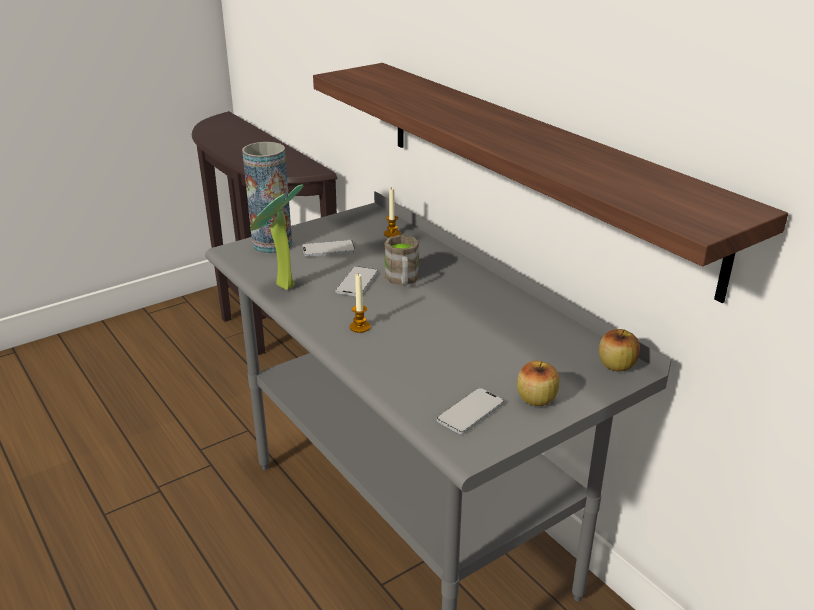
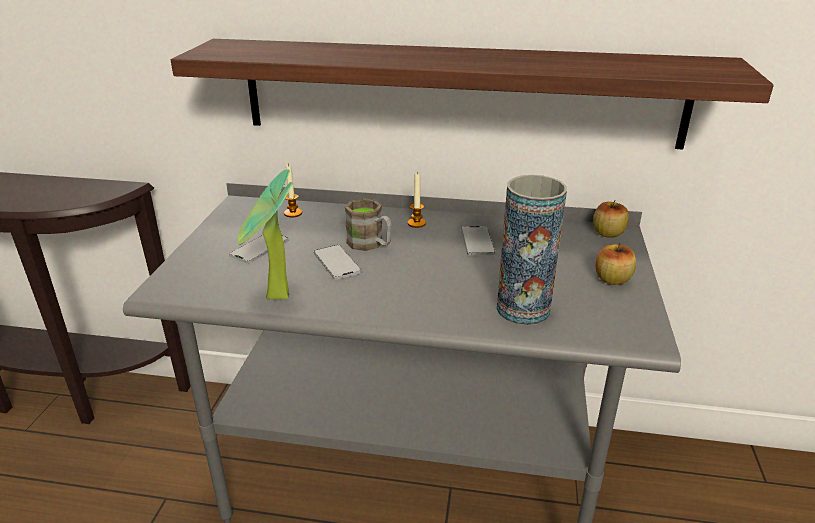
camera: 45 degrees left, 0 degrees up
(272, 244) = (193, 267): vase -> vase (523, 309)
(360, 327) = (407, 296): candle -> candle (416, 223)
(470, 412) = (597, 312): phone -> phone (477, 242)

